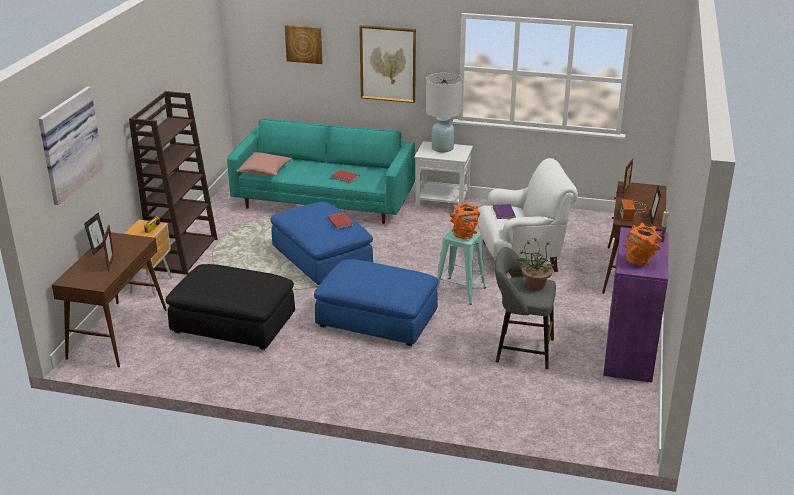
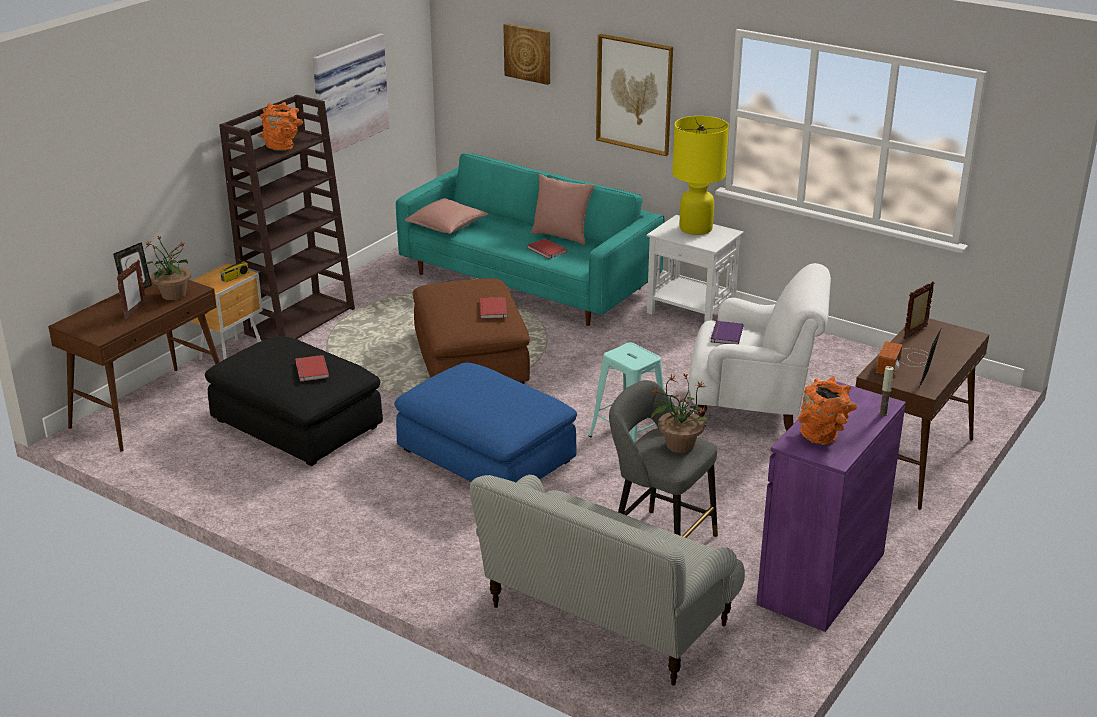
camera: 20 degrees right, 0 degrees up
(67, 144) = (99, 144): picture -> picture (347, 93)
(129, 247) = (173, 295): none -> potted plant
(247, 283) = (310, 370): none -> red book
(321, 258) = (470, 358): blue ottoman -> brown ottoman
(347, 166) = (561, 236): none -> pink pillow
(442, 148) = (696, 229): white table lamp -> yellow table lamp
(464, 235) = (635, 356): orange vase -> orange vase (282, 147)
(522, 405) = (605, 620): none -> sofa

